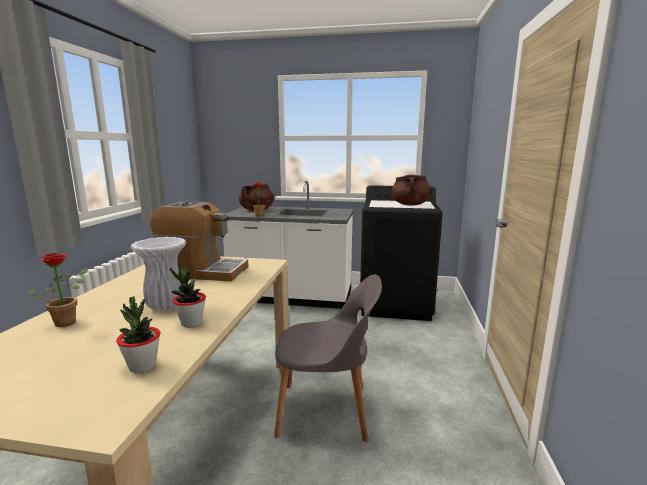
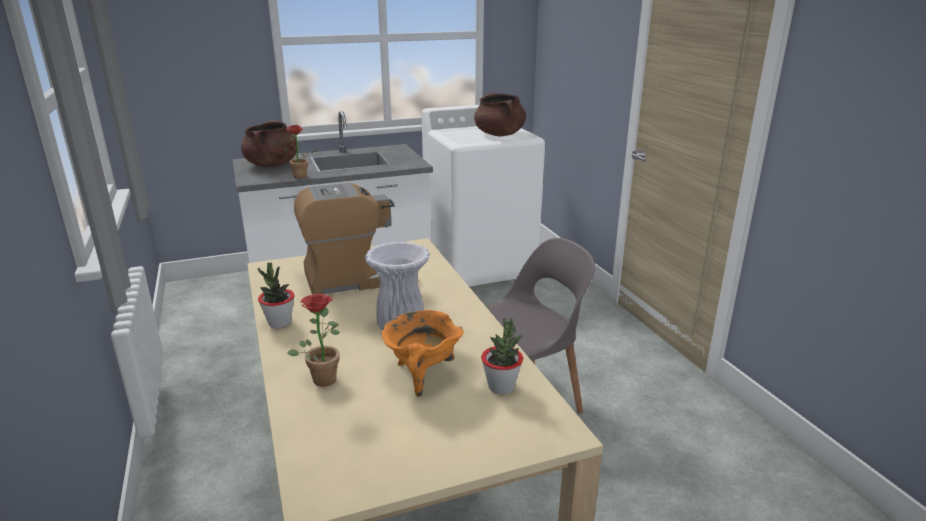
camera: 30 degrees left, 10 degrees up
(115, 339) = (422, 376): none -> orange cooking pot
(191, 323) = (466, 337): potted plant -> potted plant (279, 323)
(396, 304) = (480, 264): black washing machine -> white washing machine

